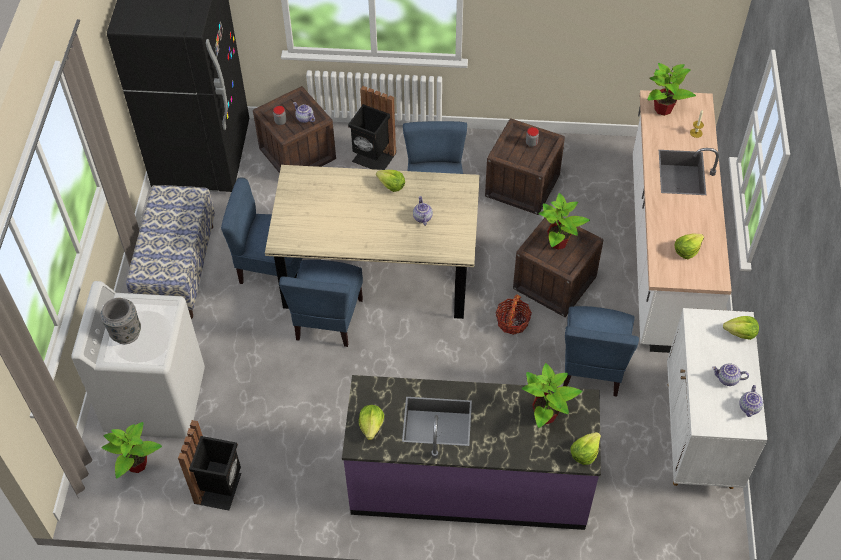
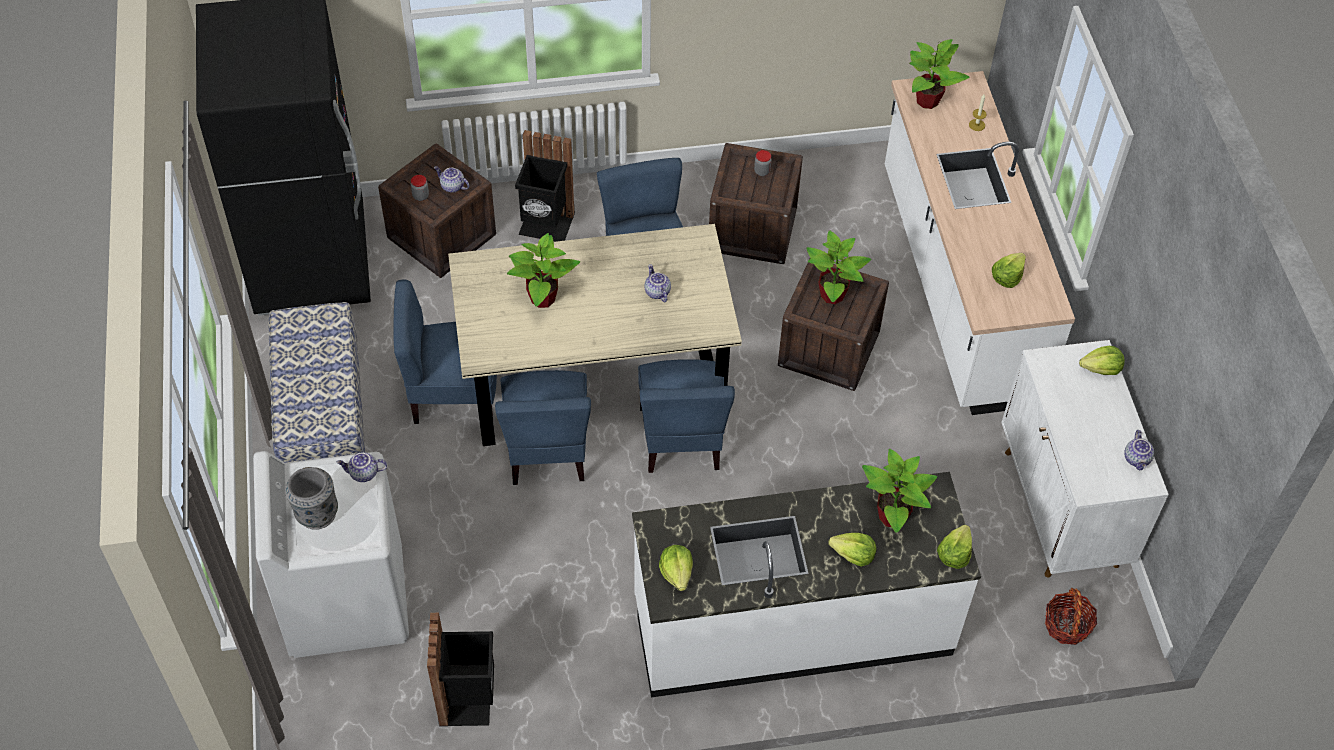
camera: 15 degrees left, 0 degrees up
(136, 464) = (345, 691): potted plant -> potted plant (542, 299)
(391, 185) = (604, 257): lettuce -> lettuce (853, 555)
(469, 483) = (792, 625): purple counter -> white counter
(512, 322) = (789, 409): basket -> basket (1067, 625)
(592, 367) = (906, 448): blue chair -> blue chair (681, 439)
(727, 379) = (1101, 429): teapot -> teapot (363, 474)

